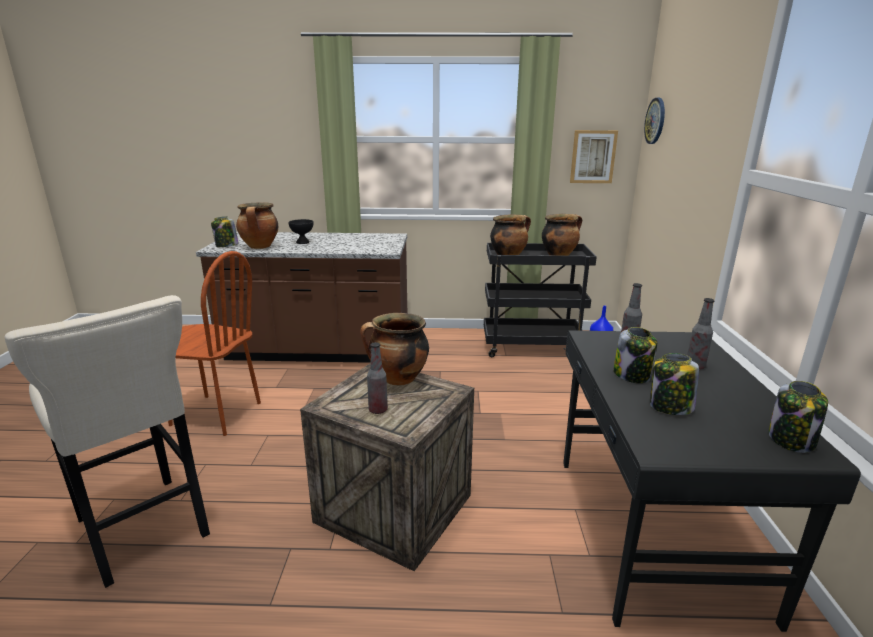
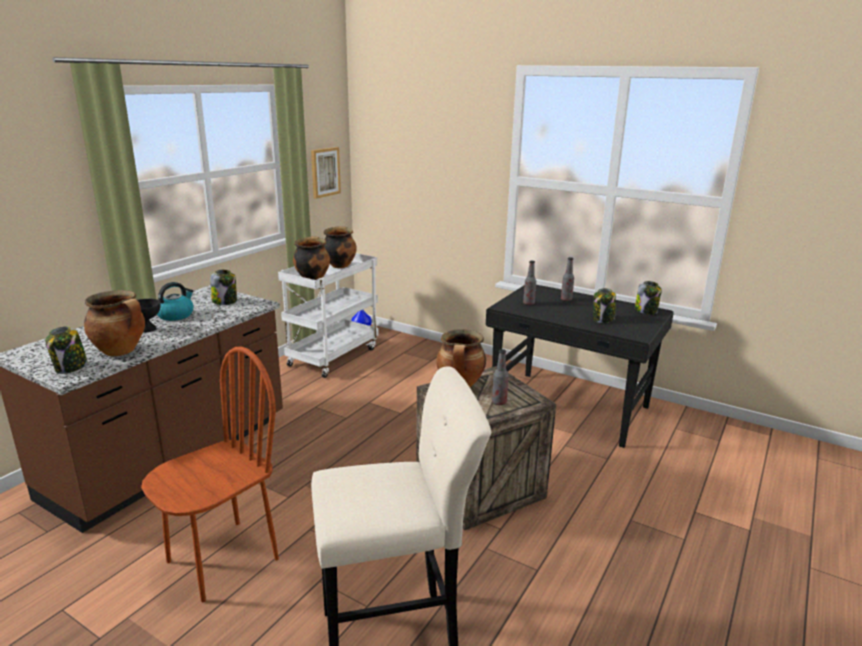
camera: 60 degrees left, 0 degrees up
(335, 241) = (176, 315): none -> kettle
(531, 346) = (333, 356): black cart -> white cart
(632, 375) = (563, 314): jar -> jar (225, 301)
(655, 121) = (373, 138): wall clock -> none

